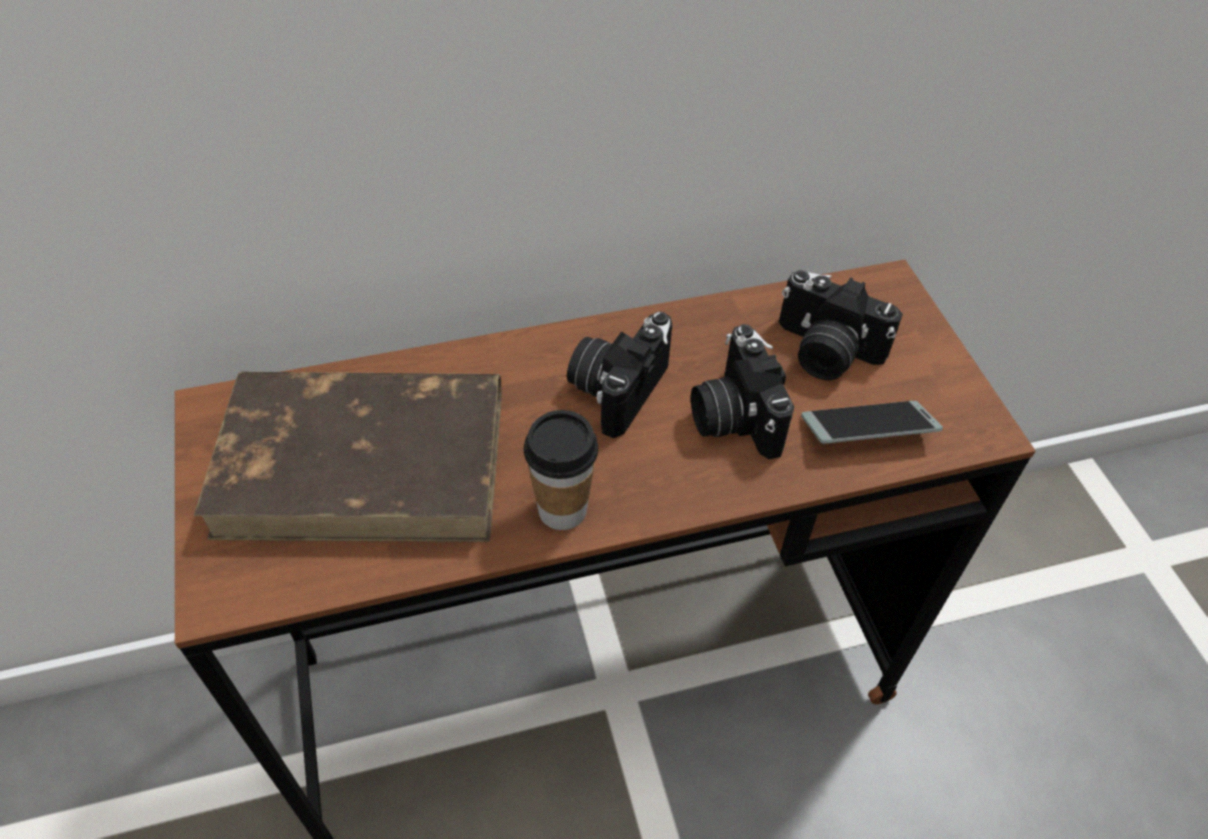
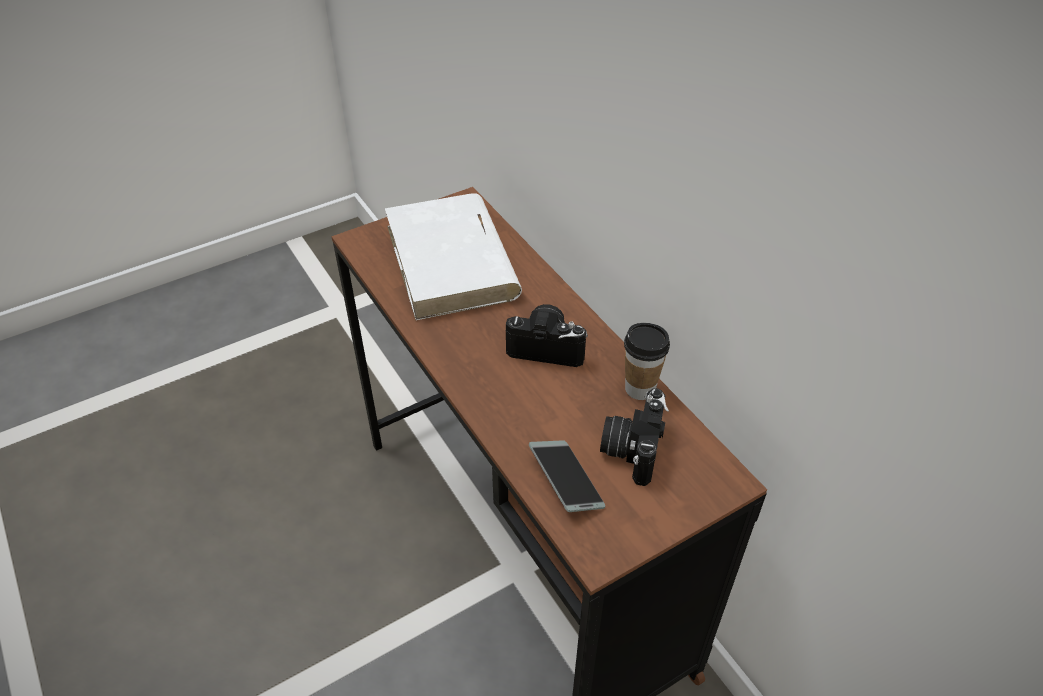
camera: 75 degrees right, 5 degrees down
(366, 462) = (451, 262): brown book -> white book
(562, 510) = (446, 343): cup -> cup (640, 388)
(733, 416) = (548, 407): camera -> none

